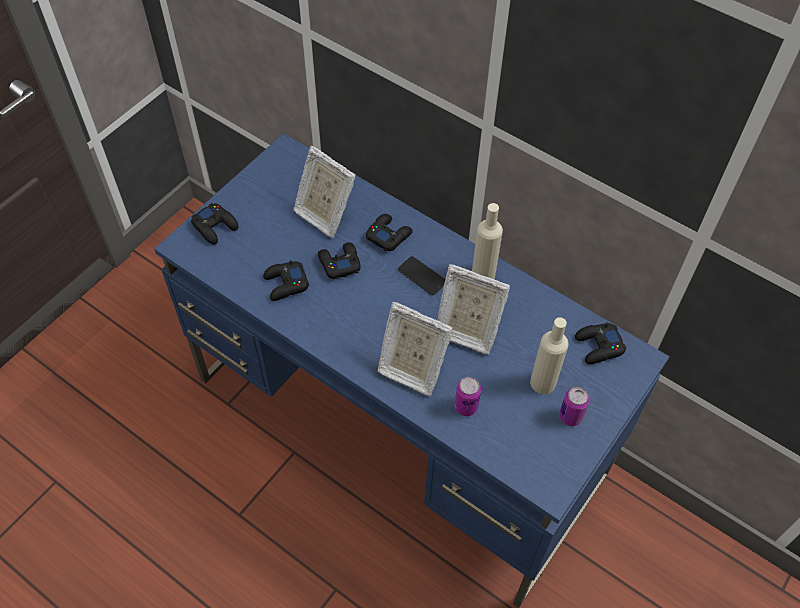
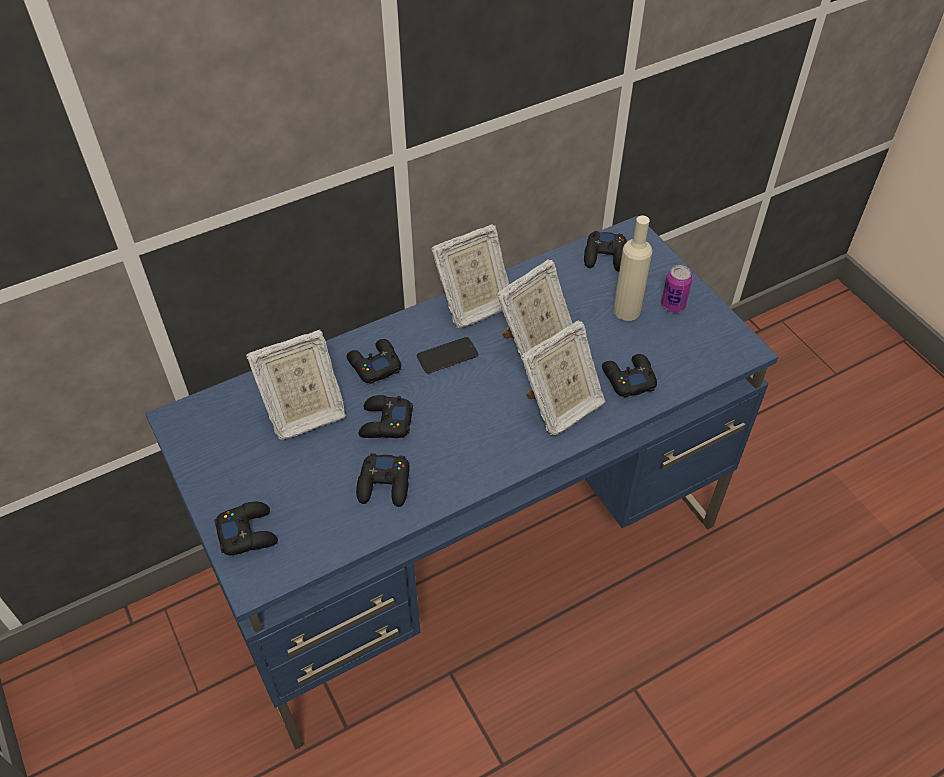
camera: 65 degrees left, 5 degrees down
(466, 407) = (628, 379): can -> black game controller
(483, 274) = (473, 306): beige bottle -> picture frame

